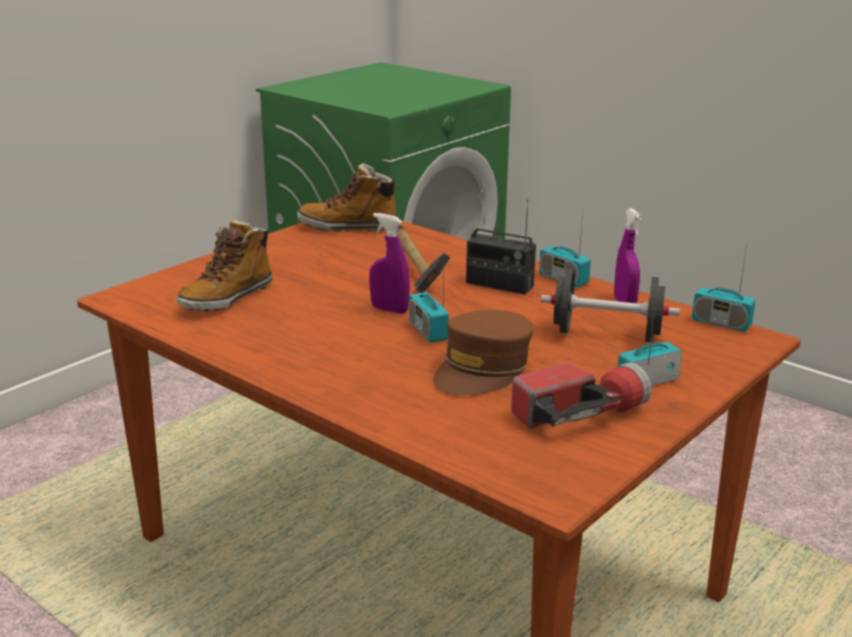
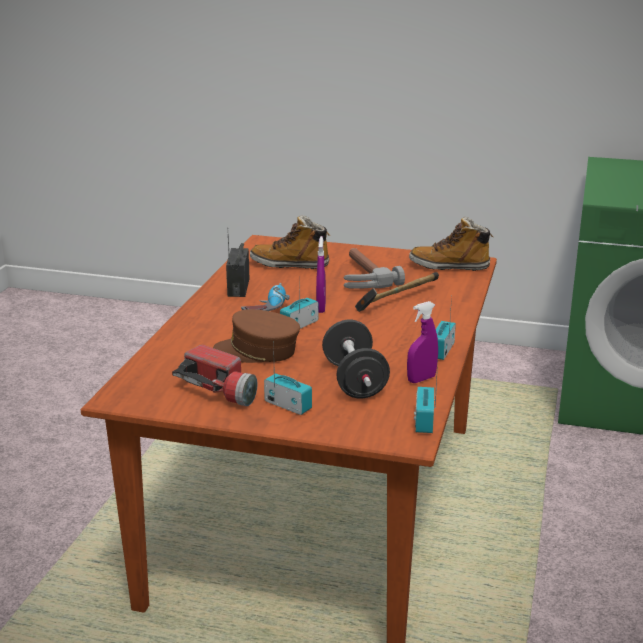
camera: 65 degrees right, 0 degrees up
(320, 271) = (360, 276): none -> hammer
(349, 227) = (450, 266): boot -> boot turned 60 degrees counterclockwise
(353, 338) = (267, 308): none -> power drill
(499, 284) = (403, 331): radio -> radio (238, 287)

